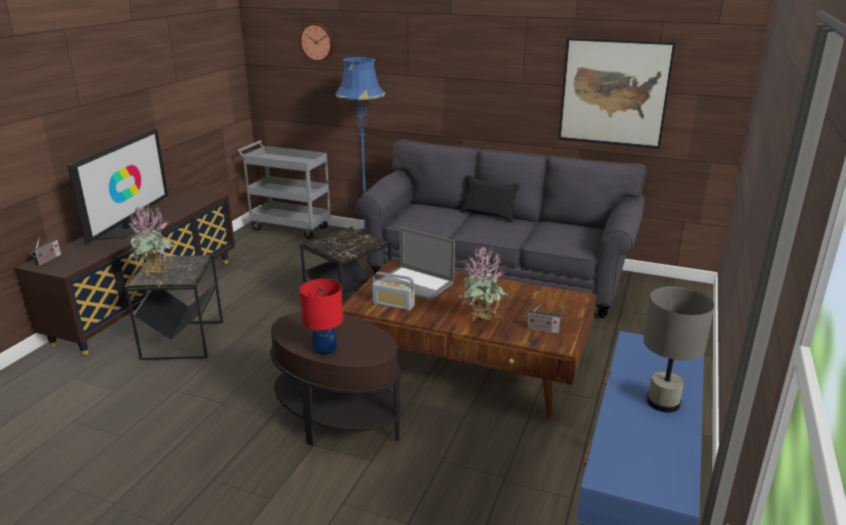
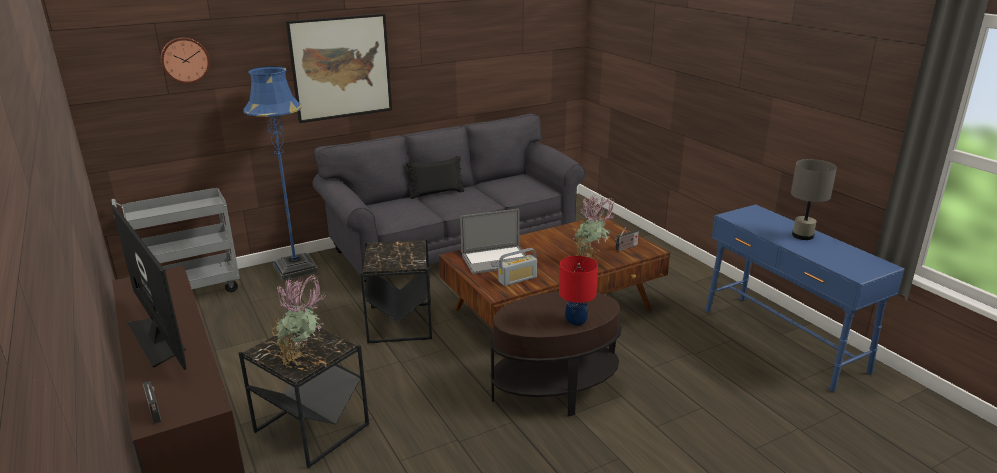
camera: 50 degrees left, 0 degrees up
(614, 93) = (496, 60): picture -> picture (341, 67)

